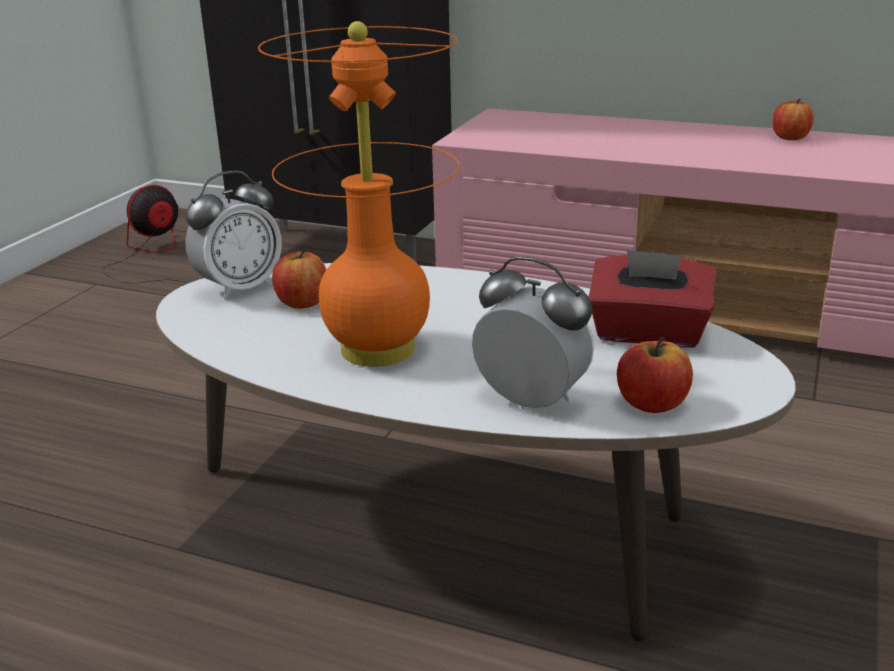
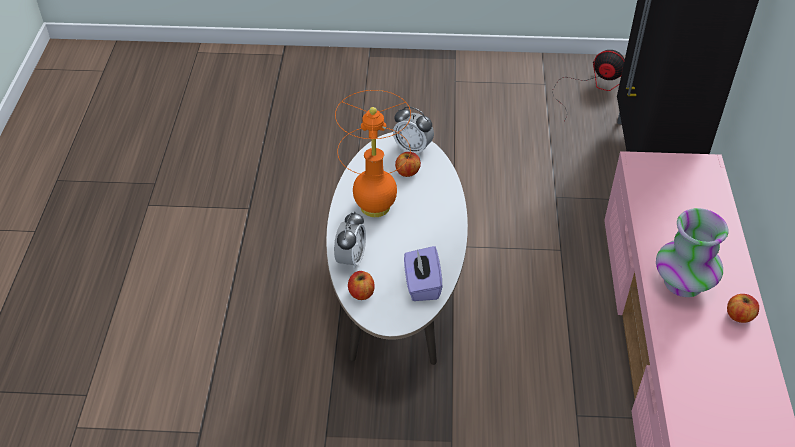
camera: 70 degrees right, 20 degrees up
(648, 334) = (422, 285): red tissue box -> purple tissue box
(722, 151) = (683, 282): none -> vase

